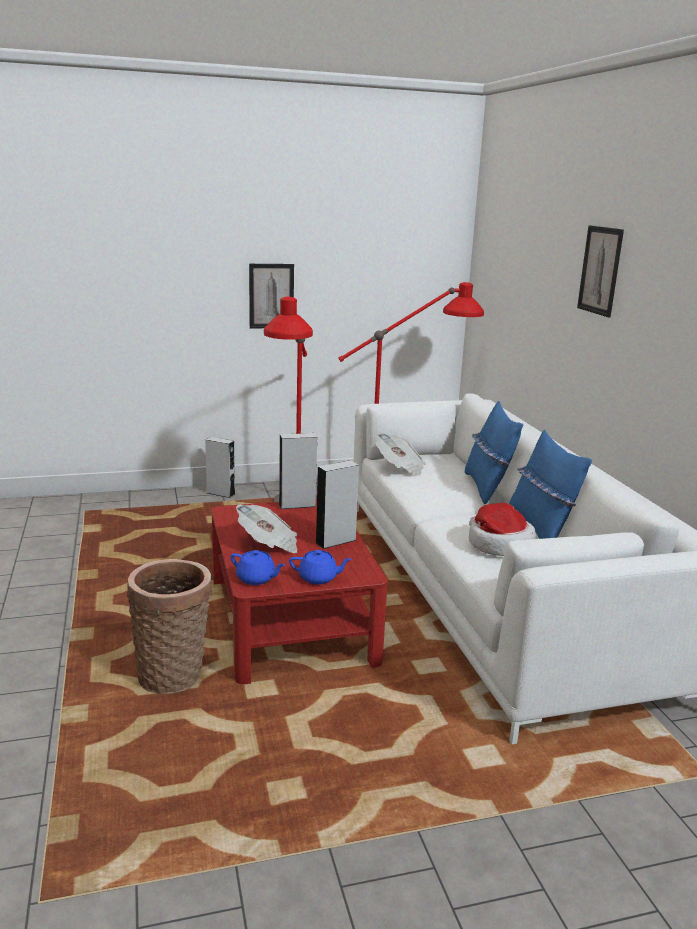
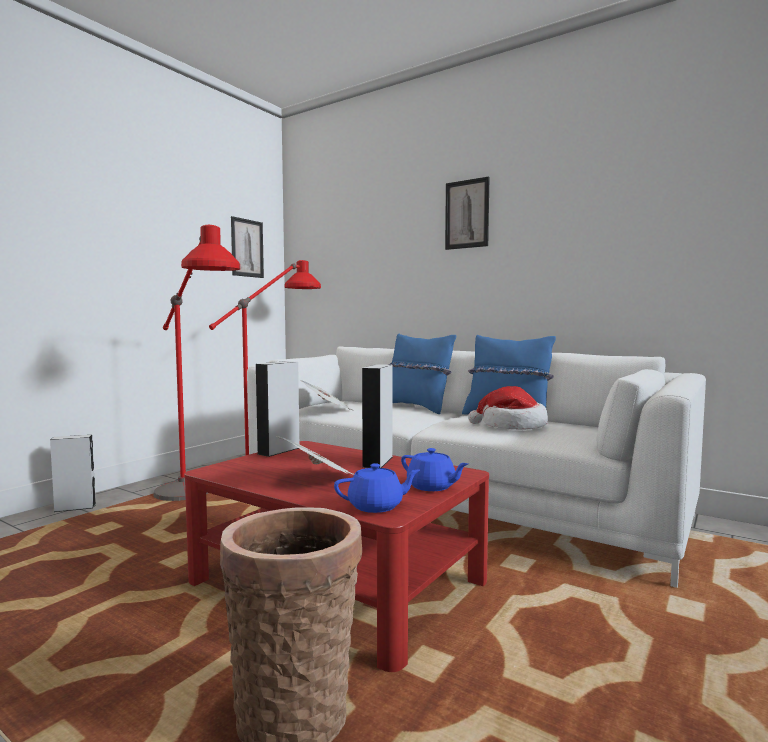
camera: 40 degrees left, 15 degrees down
(271, 296) = (116, 268): picture -> picture (247, 248)
(318, 578) = (432, 487): blue teapot -> blue teapot turned 75 degrees clockwise

